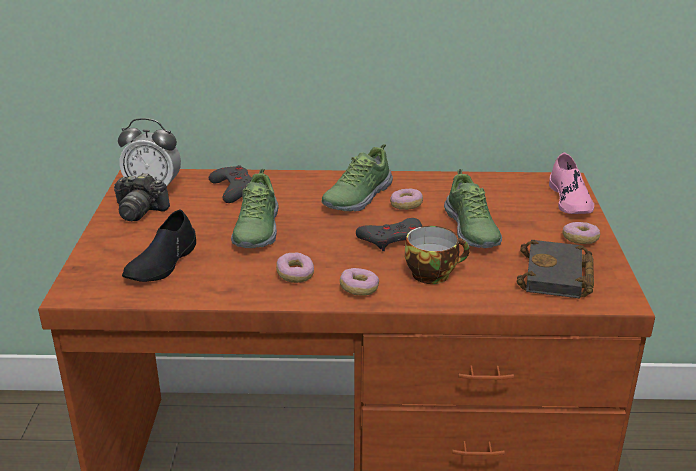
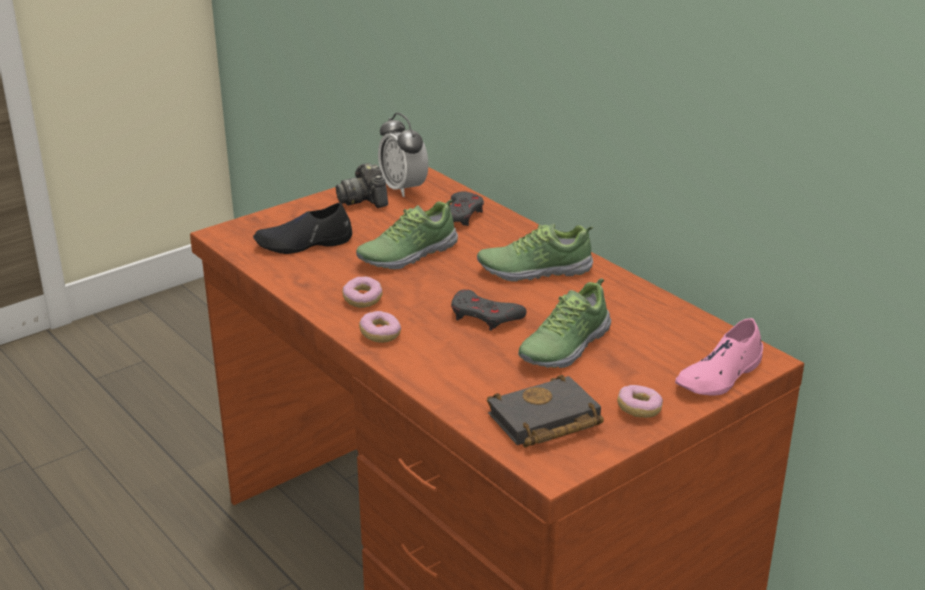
camera: 50 degrees right, 0 degrees up
(406, 206) = (557, 298): donut -> none
(433, 273) = (455, 357): cup -> none

